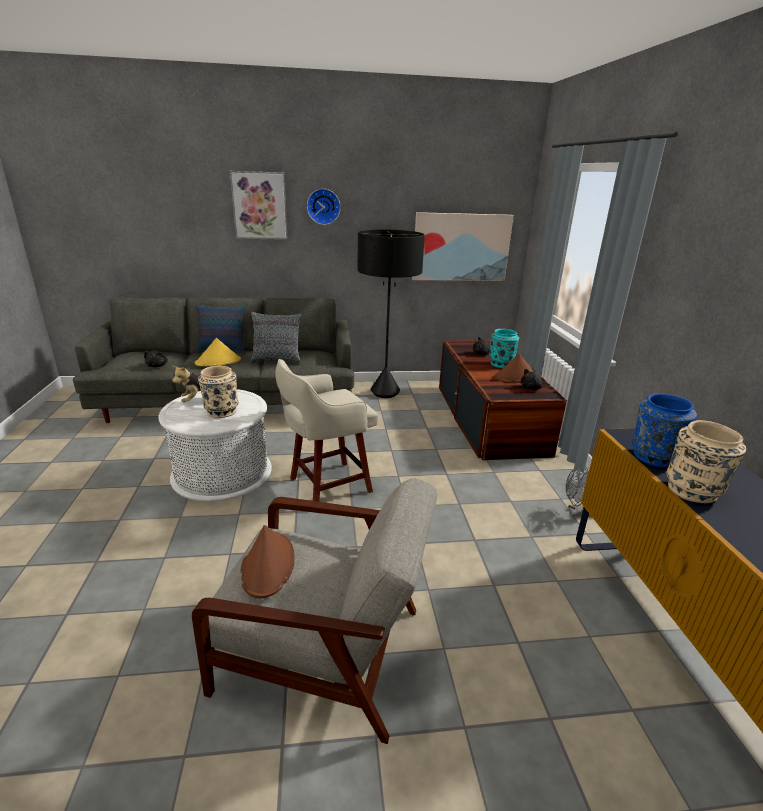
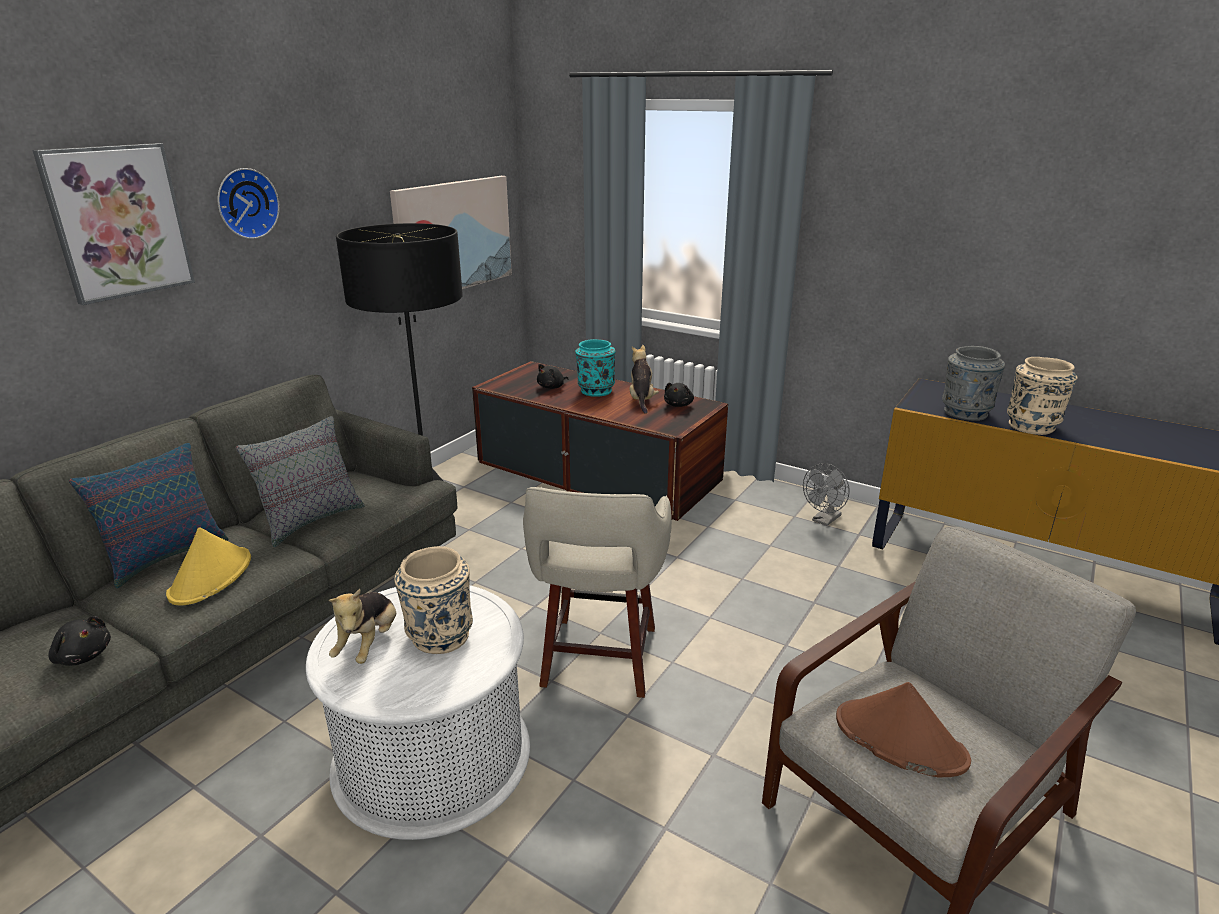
camera: 50 degrees left, 0 degrees up
(515, 377) = (641, 400): brown hat -> plush toy
(653, 457) = (965, 413): blue vase -> grey vase

